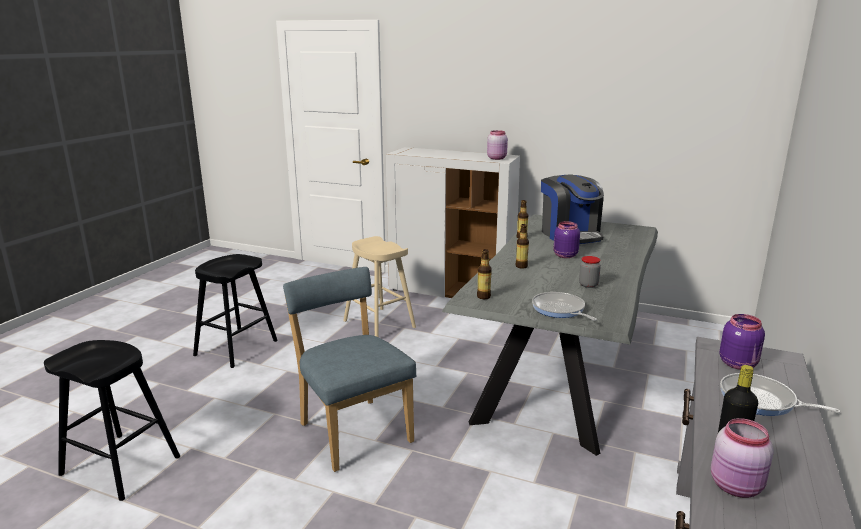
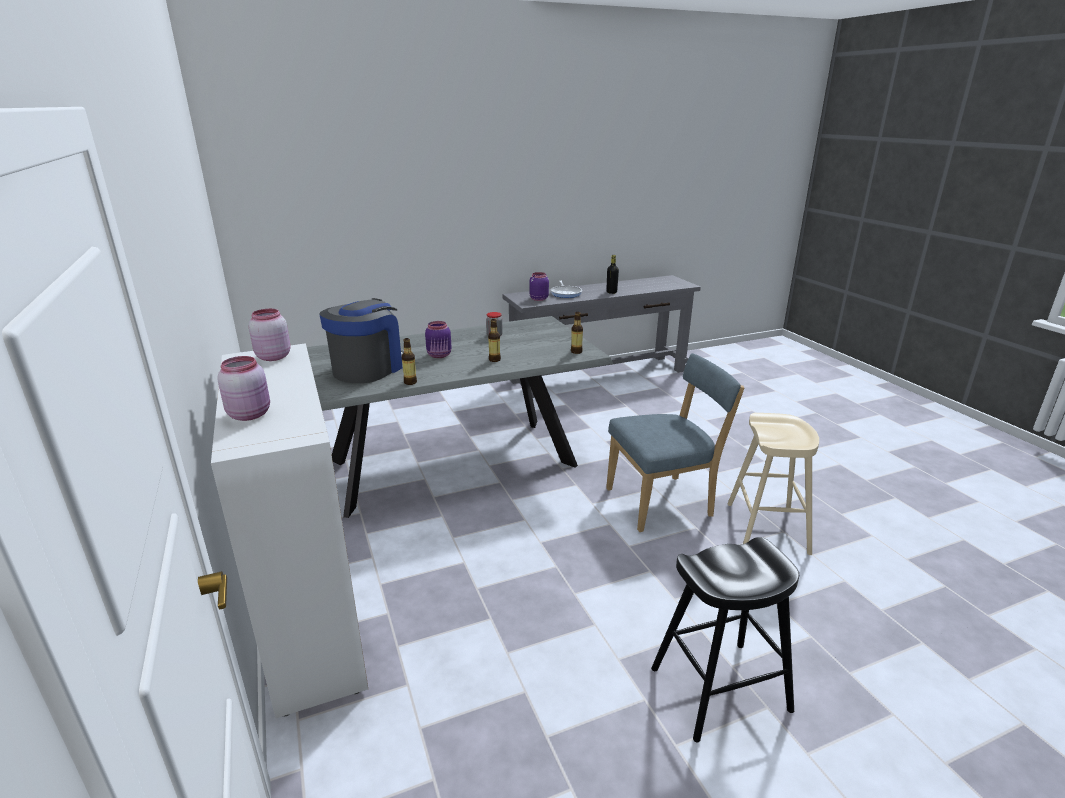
camera: 135 degrees left, 5 degrees up
(120, 465) = (883, 568): black stool -> none
(353, 430) = (663, 502): blue chair -> blue chair turned 120 degrees counterclockwise
(379, 324) = (493, 614): beige stool -> beige stool (767, 528)
(560, 310) = (552, 332): frying pan -> none
(737, 487) = (631, 289): pink jar -> pink jar (250, 414)

